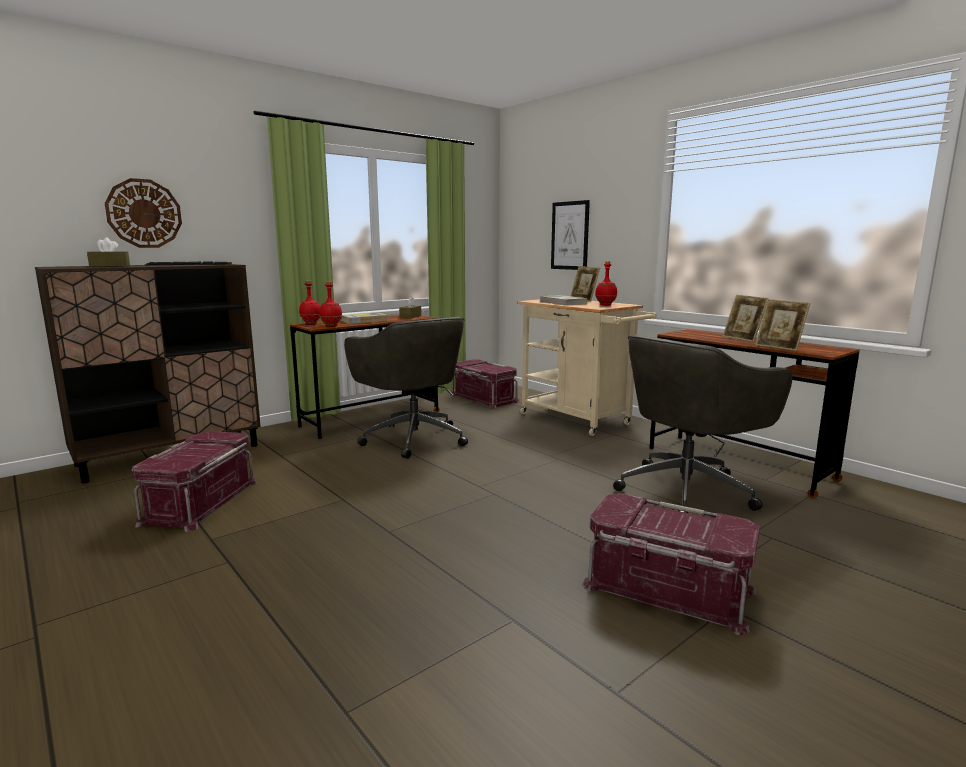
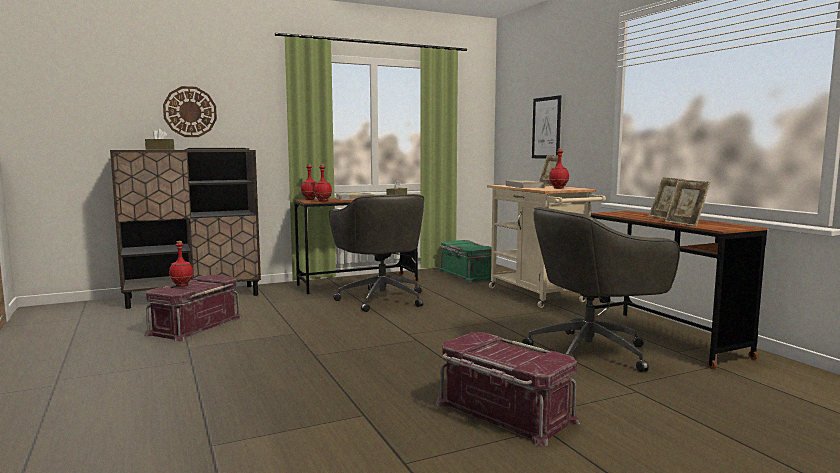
camera: 15 degrees right, 5 degrees down
(178, 452) = (181, 285): none -> red bottle
(483, 398) = (466, 274): red storage box -> green storage box

